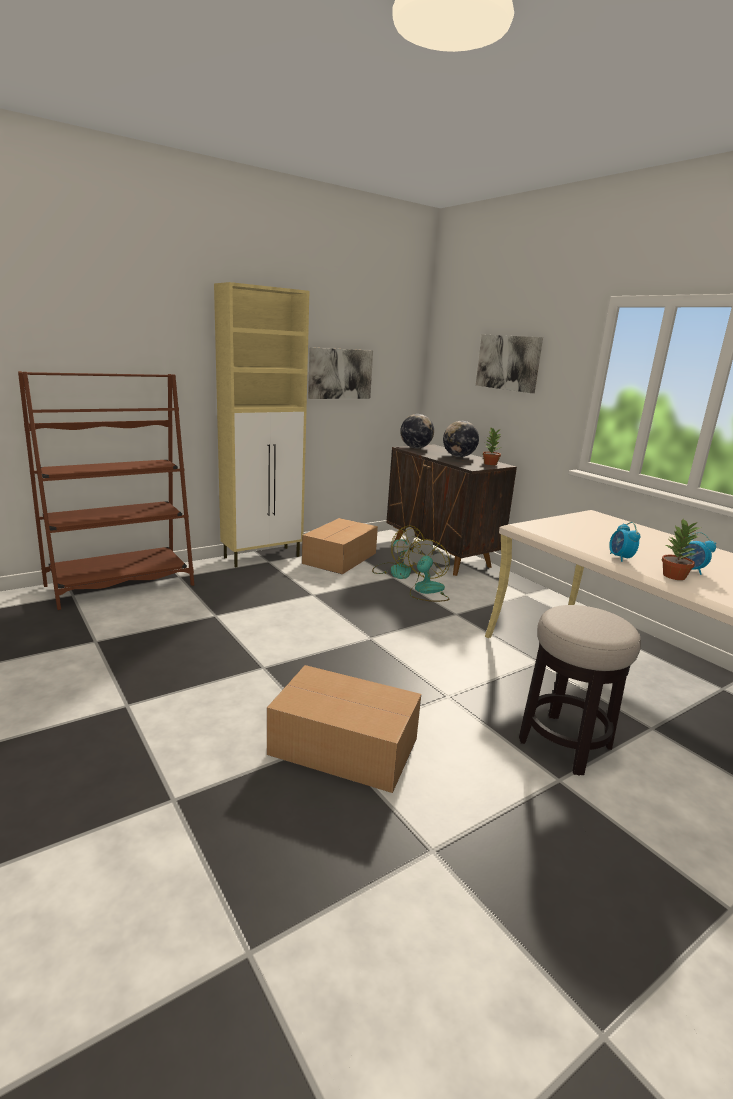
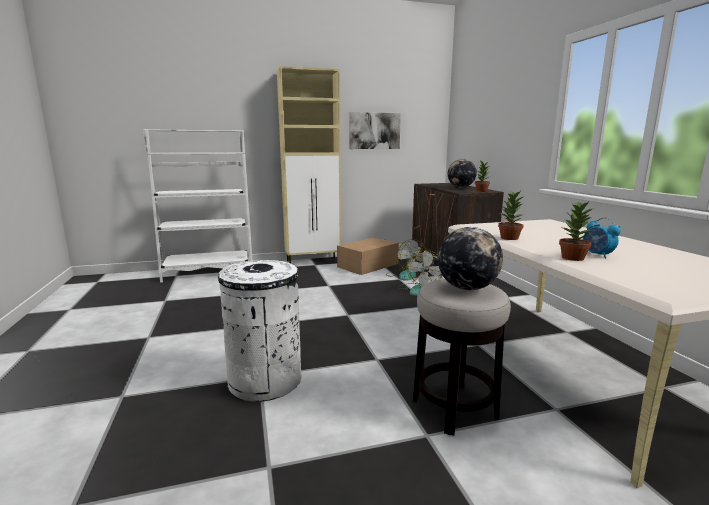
camera: 20 degrees right, 5 degrees down
(120, 586) = (208, 272): brown bookcase -> white bookcase
(342, 745) = (265, 380): cardboard box -> white trash can
(415, 448) = (432, 184): globe -> globe (467, 288)
(426, 591) = (418, 289): fan -> fan turned 135 degrees clockwise
(508, 362) = (498, 109): picture -> none
(587, 547) = (509, 238): none -> potted plant
(620, 558) = (532, 245): alarm clock -> none

